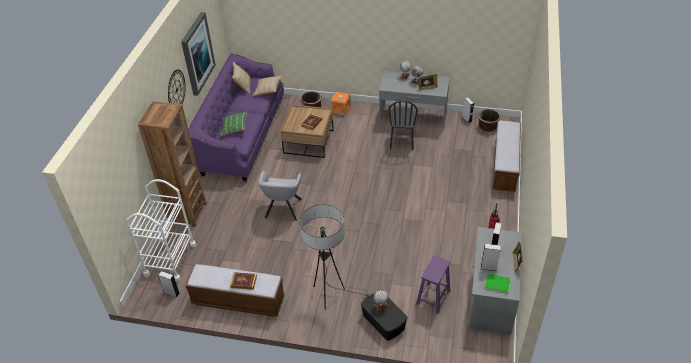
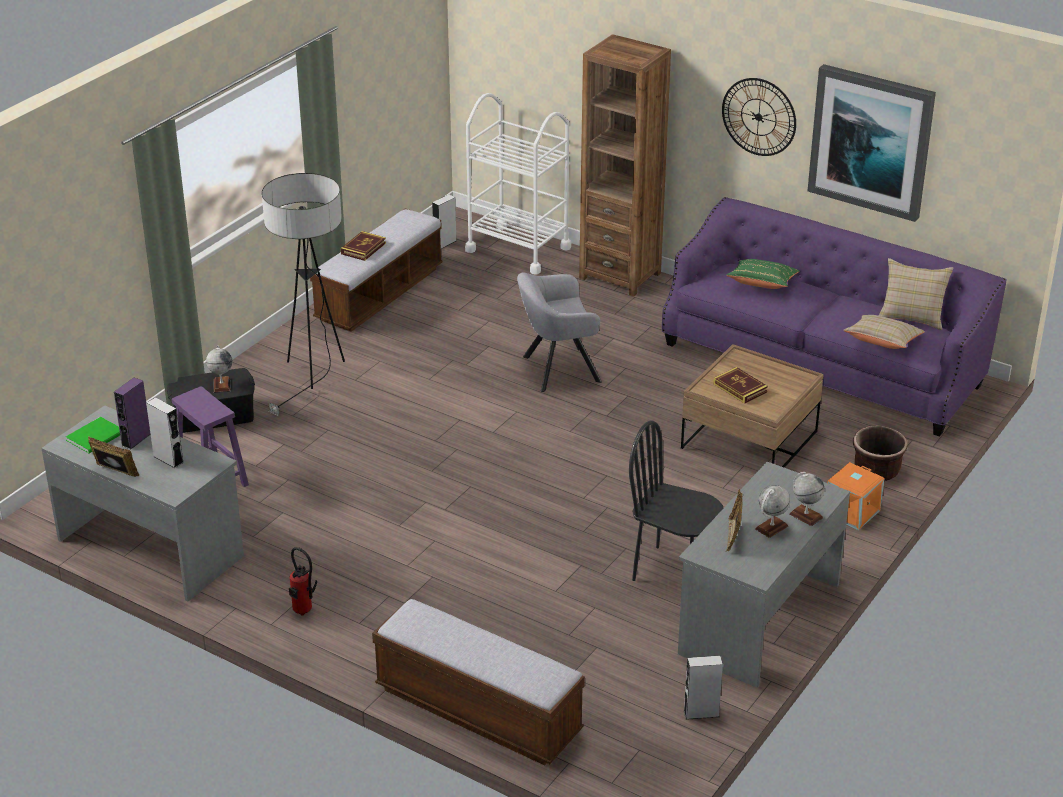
camera: 110 degrees right, 10 degrees down
(282, 210) = (556, 369): grey armchair -> grey armchair turned 45 degrees counterclockwise
(487, 127) = (647, 740): brown planter -> none
(488, 267) = (136, 439): grey speaker -> purple speaker

